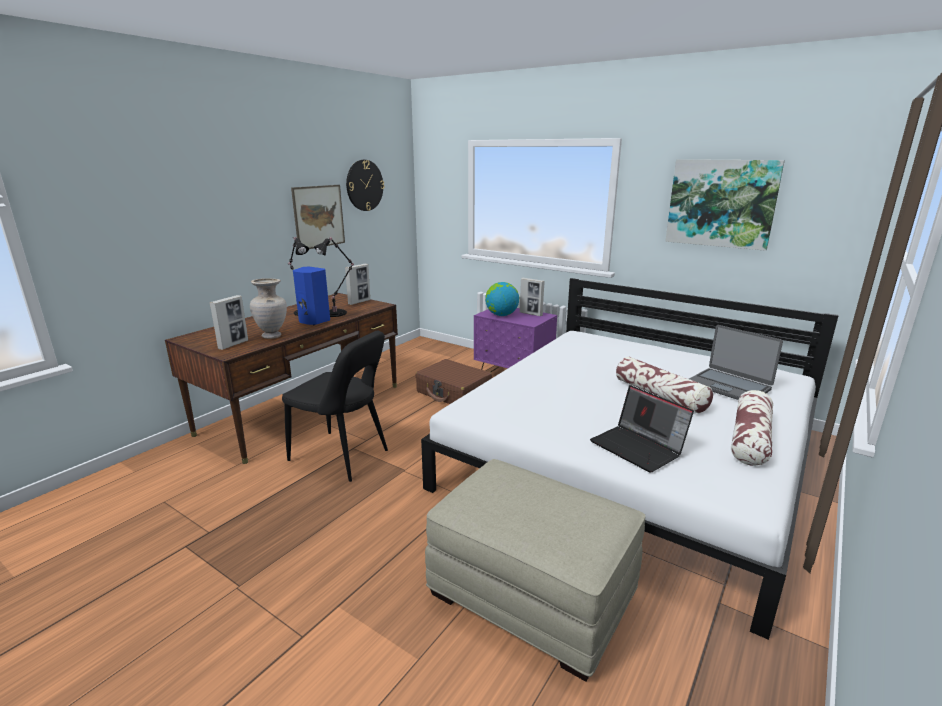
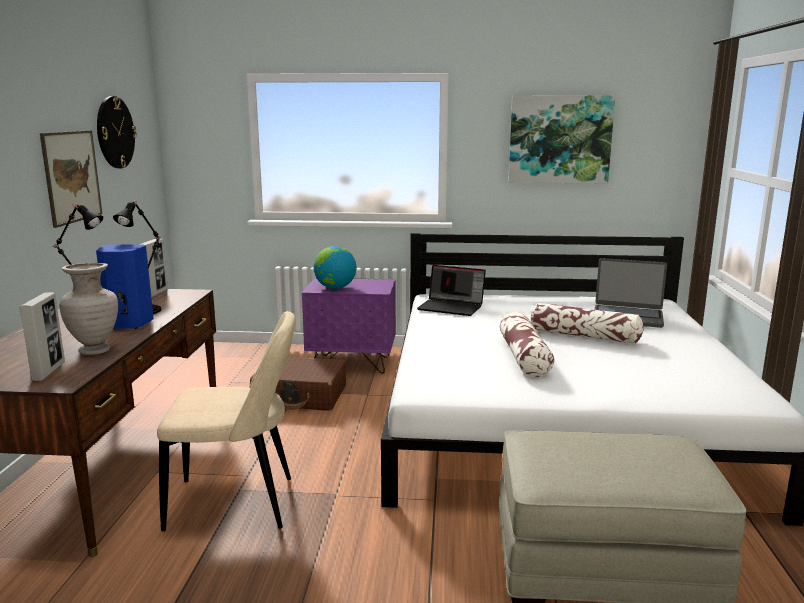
camera: 30 degrees left, 5 degrees down
(342, 457) = (238, 504): black chair -> beige chair
(531, 314) = (366, 282): picture frame -> none
(638, 448) = (629, 383): laptop -> laptop (452, 307)
(750, 438) = (696, 355): pillow -> pillow (524, 356)

